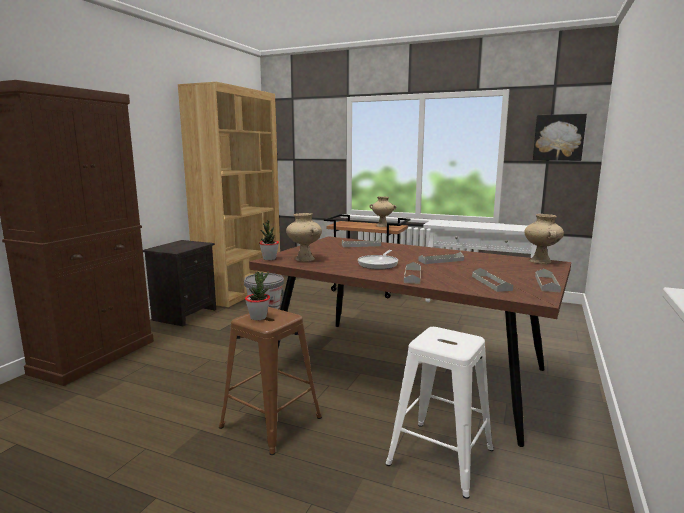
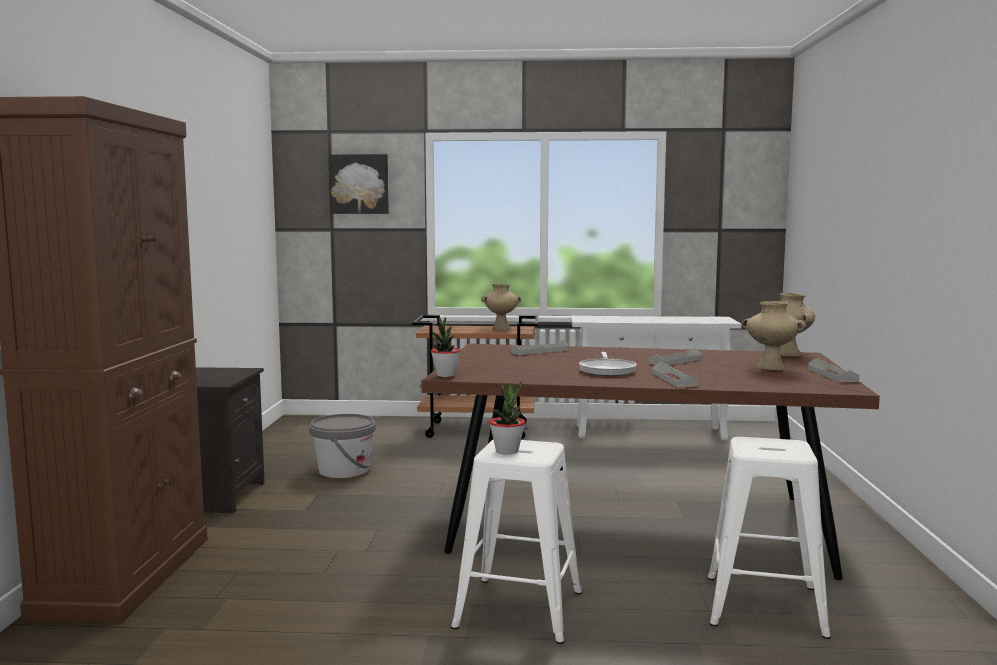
camera: 20 degrees left, 5 degrees down
(241, 290) = (275, 451): brown bookcase -> none
(269, 422) = (517, 609): brown stool -> white stool
(304, 259) = (496, 372): beige vase -> beige vase (770, 367)
(491, 283) = (774, 379): grey tray -> none
(558, 137) = (732, 197): picture -> picture (359, 184)

